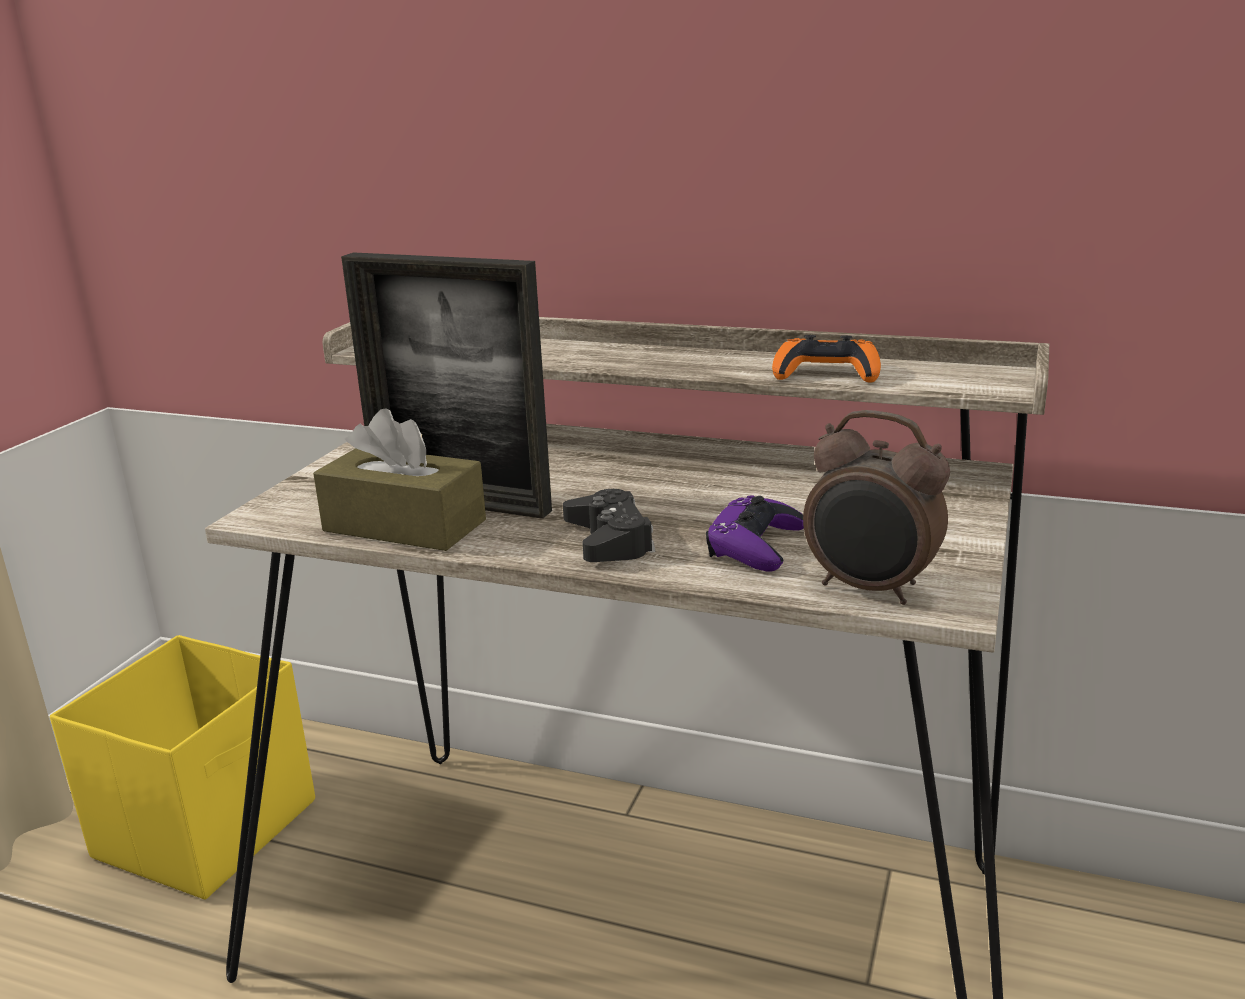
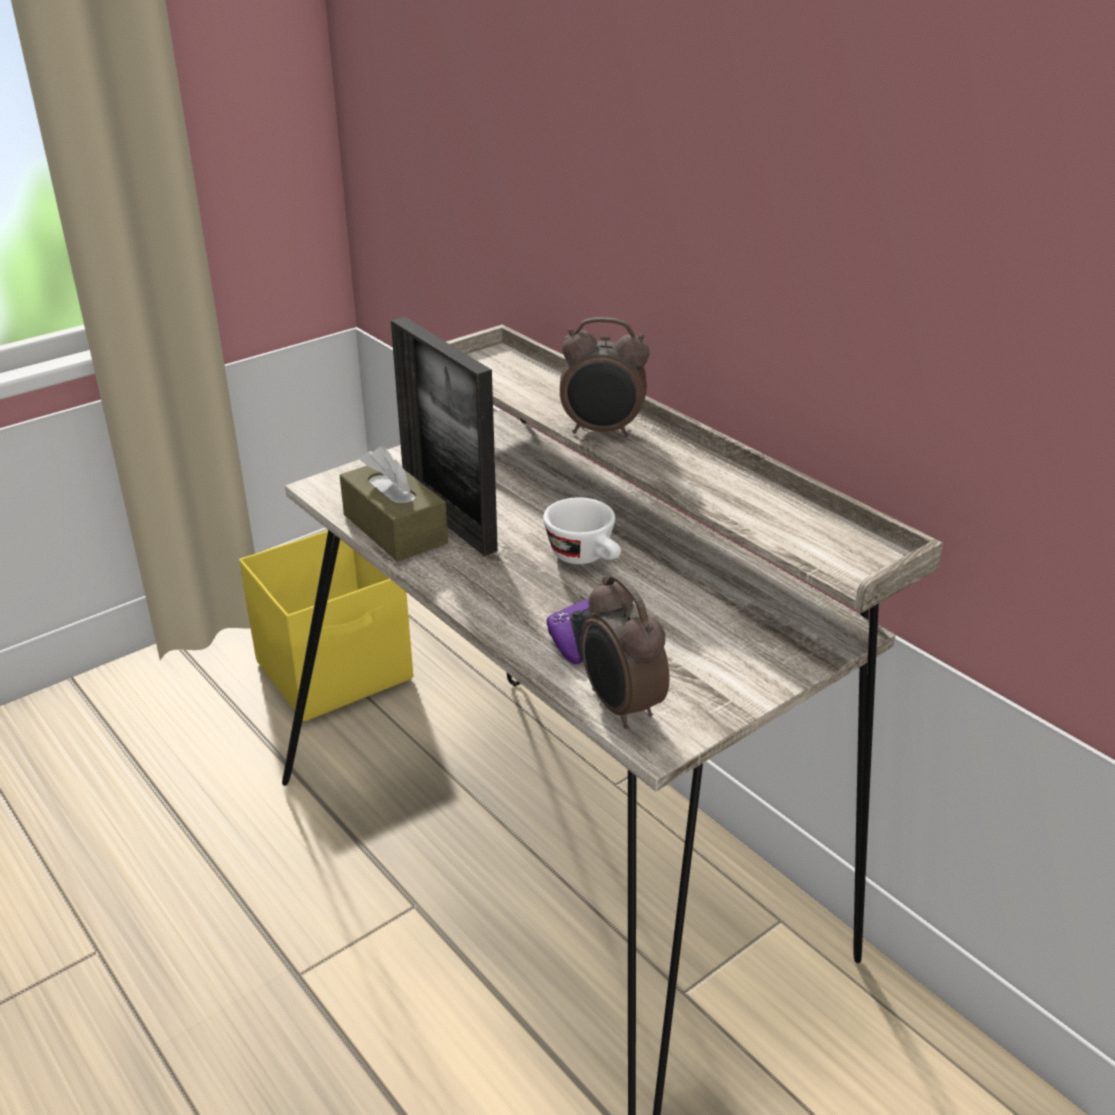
camera: 30 degrees right, 10 degrees up
(599, 359) = (602, 431): none -> alarm clock
(609, 540) = (504, 593): black game controller -> none
(656, 490) = (586, 558): none -> white cup
(826, 373) = (744, 507): orange game controller -> none

